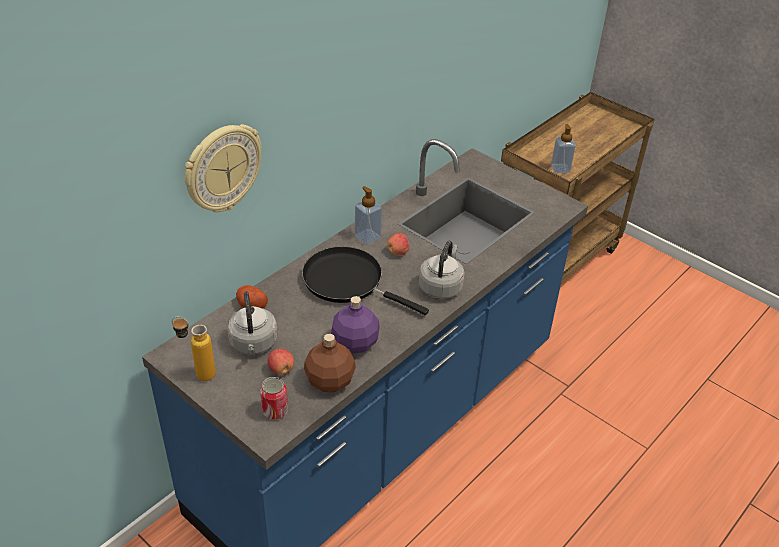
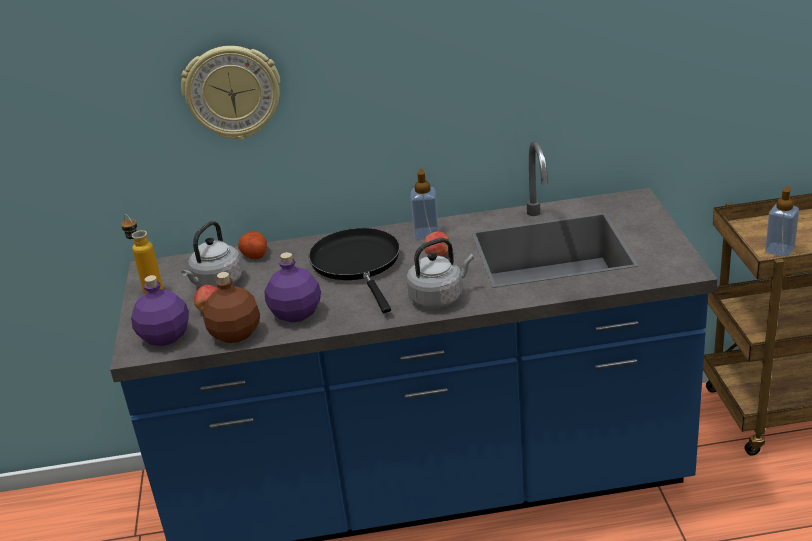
camera: 45 degrees right, 10 degrees down
(275, 411) = (165, 337): can -> purple bottle

